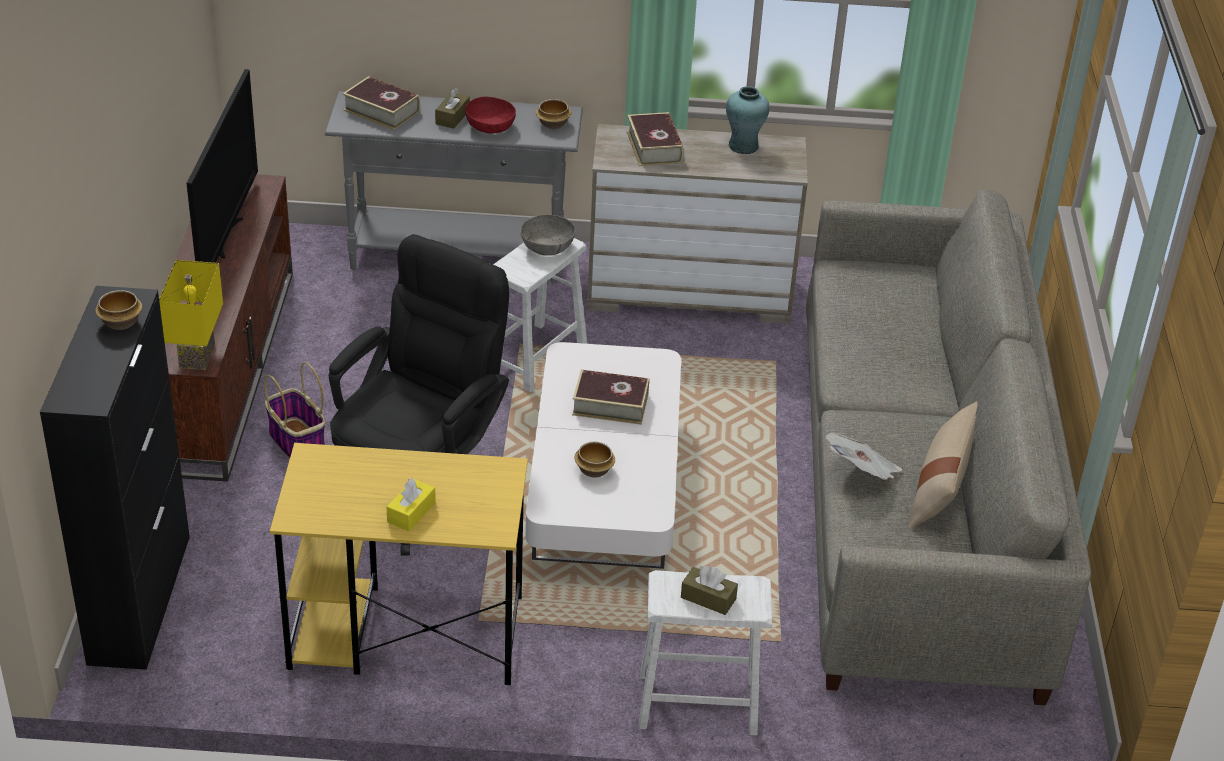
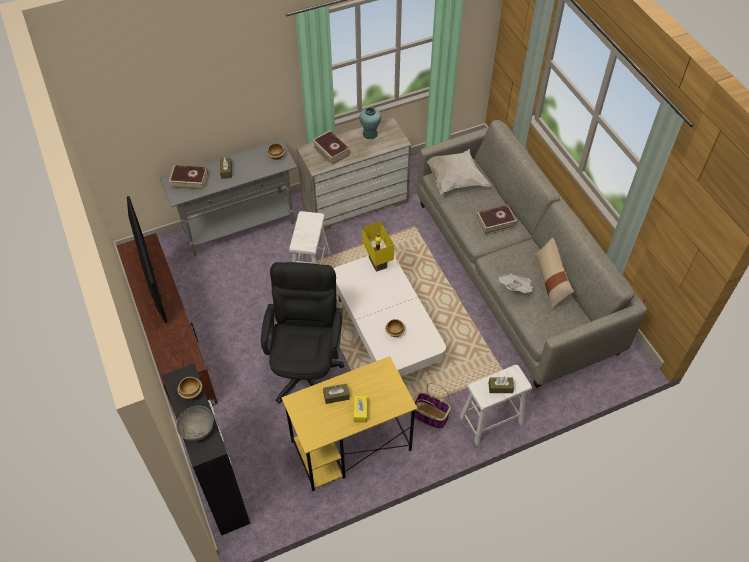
camera: 25 degrees left, 15 degrees up
(195, 355) = (187, 361): yellow table lamp -> yellow table lamp (376, 262)
(296, 441) = (234, 366): basket -> basket (429, 415)
(387, 476) = (336, 396): none -> brown tissue box
(490, 127) = (248, 170): red bowl -> none
(547, 247) = (308, 223): grey bowl -> grey bowl (197, 429)
(610, 405) = (379, 293): book -> book (495, 223)
(869, 280) = (454, 180): none -> white pillow

